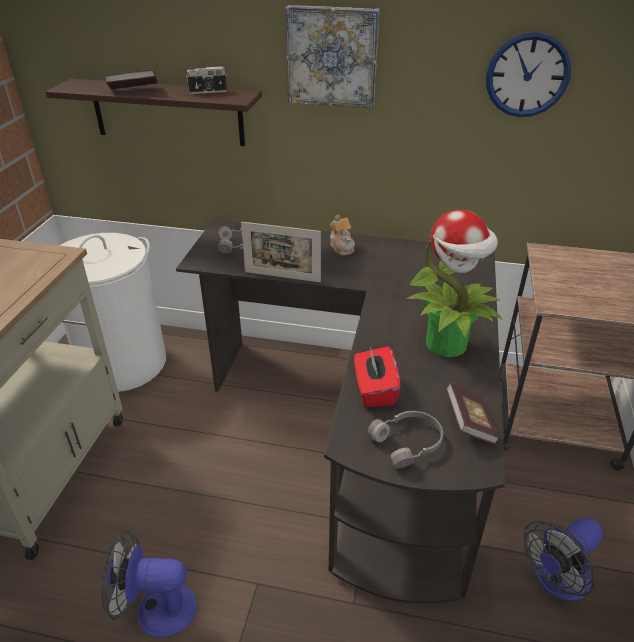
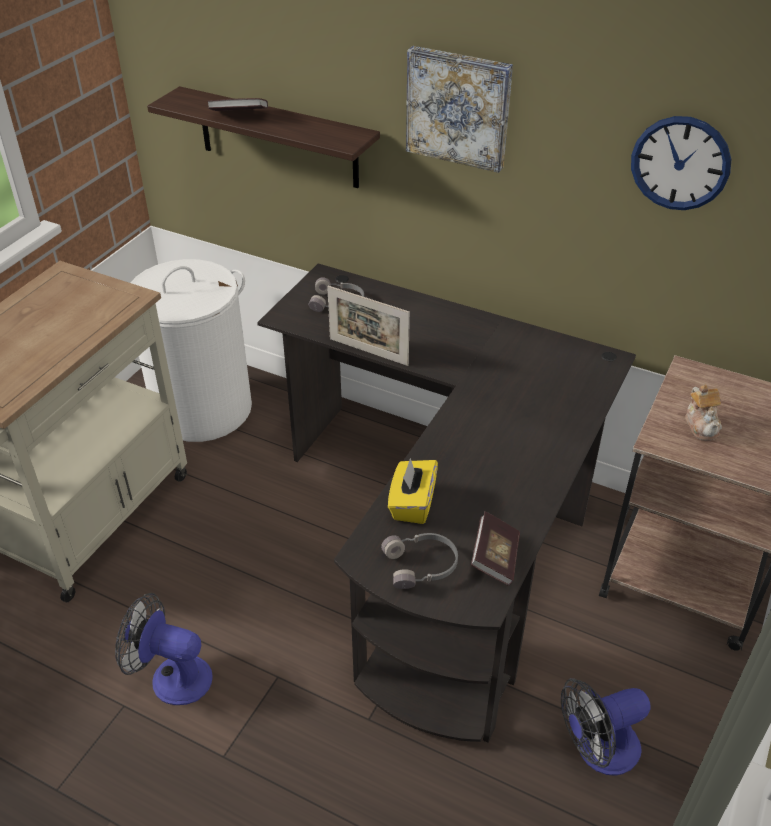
camera: 15 degrees right, 5 degrees up
(208, 92) = (318, 127): camera -> none
(342, 247) = (452, 323): teapot -> teapot (701, 425)
(374, 390) = (412, 504): red tissue box -> yellow tissue box
(447, 344) = (516, 467): potted plant -> none

